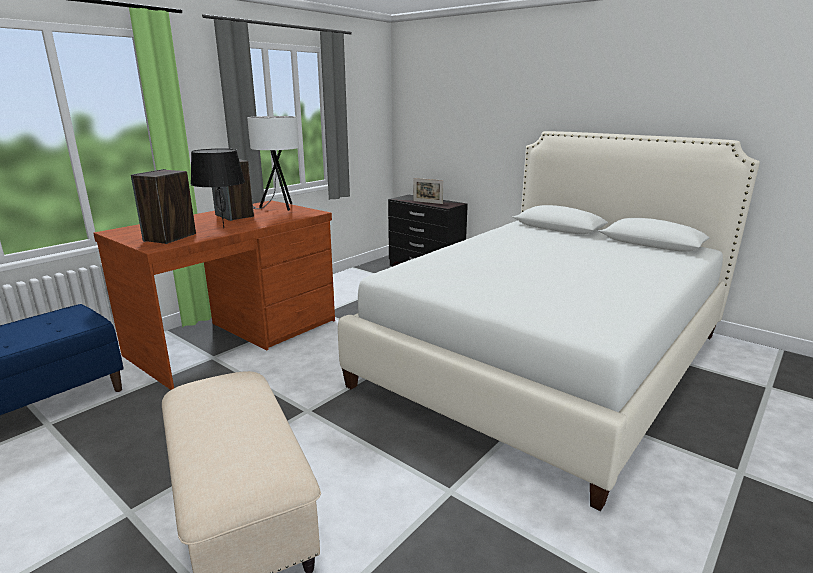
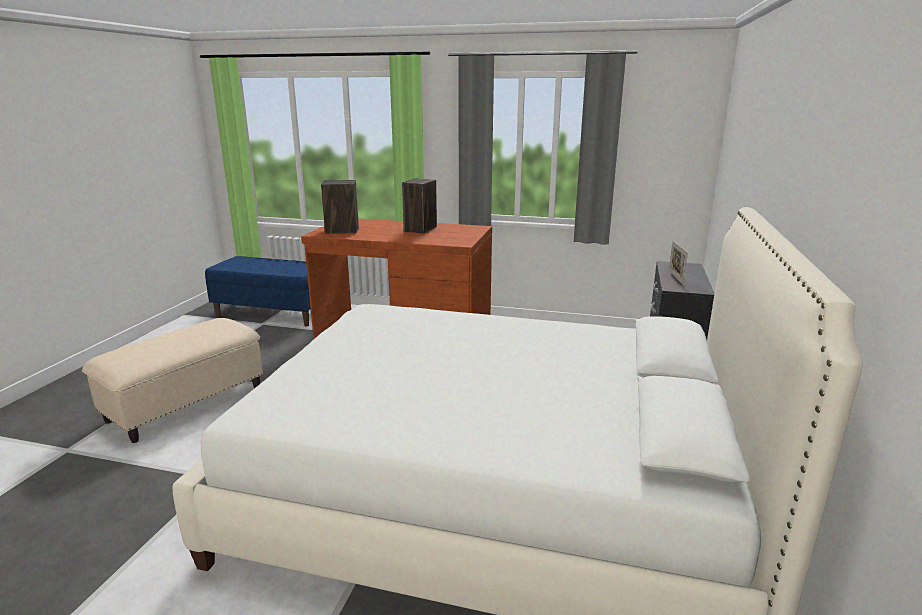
camera: 65 degrees right, 0 degrees up
(224, 228) = (379, 235): black table lamp -> none
(278, 208) = (463, 233): white table lamp -> none

